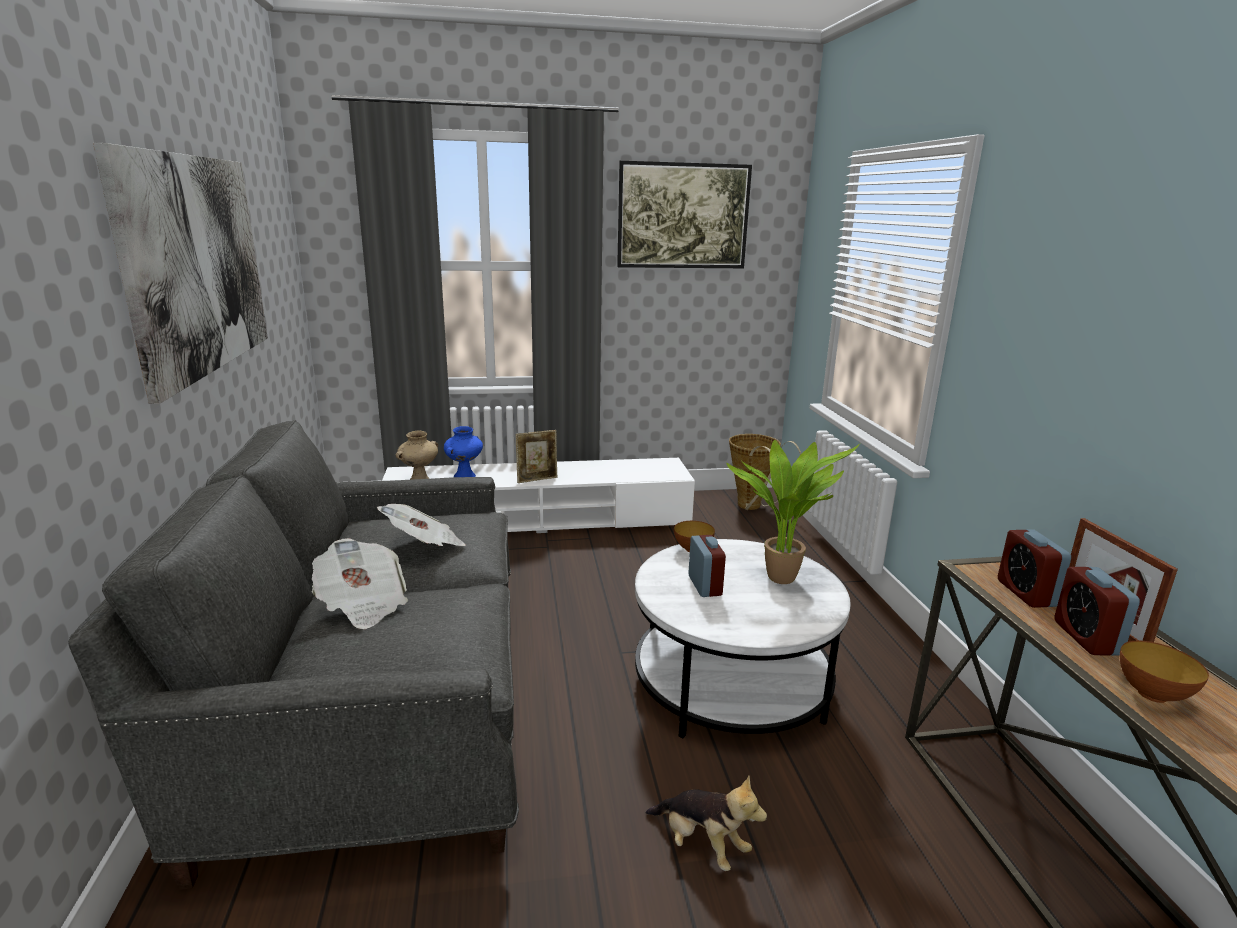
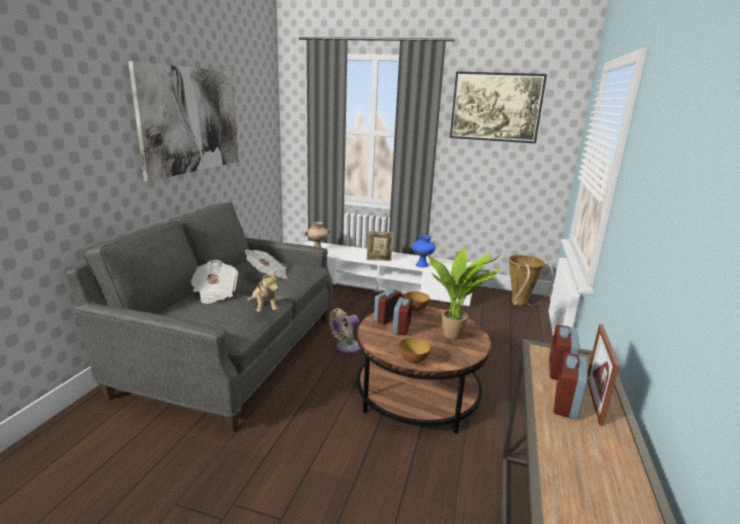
camera: 25 degrees right, 0 degrees up
(464, 476) = (342, 251): blue vase -> blue vase (422, 265)
(568, 639) = (345, 347): none -> beige fan
(668, 575) = (387, 318): none -> alarm clock
(702, 844) = (328, 465): plush toy -> plush toy (264, 308)
(731, 682) = (417, 394): white coffee table -> brown coffee table
(1152, 694) = (566, 445): bowl -> bowl (413, 361)

